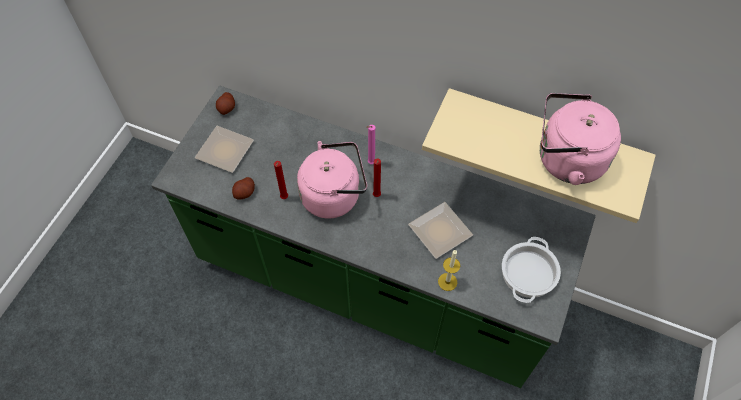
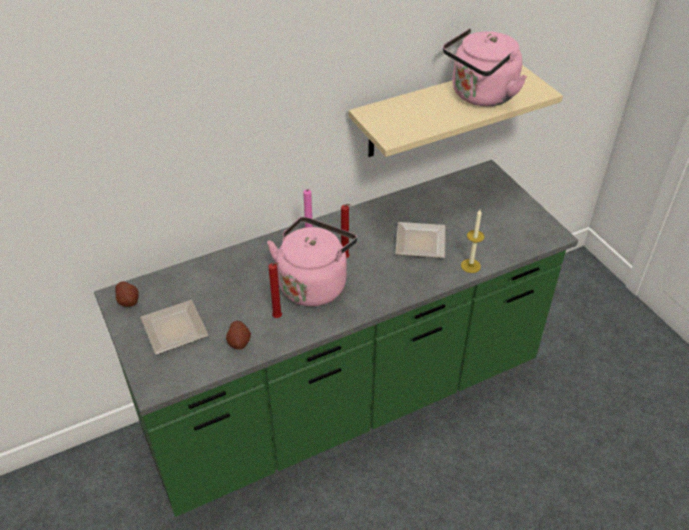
camera: 50 degrees left, 15 degrees down
(528, 273) = (506, 219): cooking pot -> none

